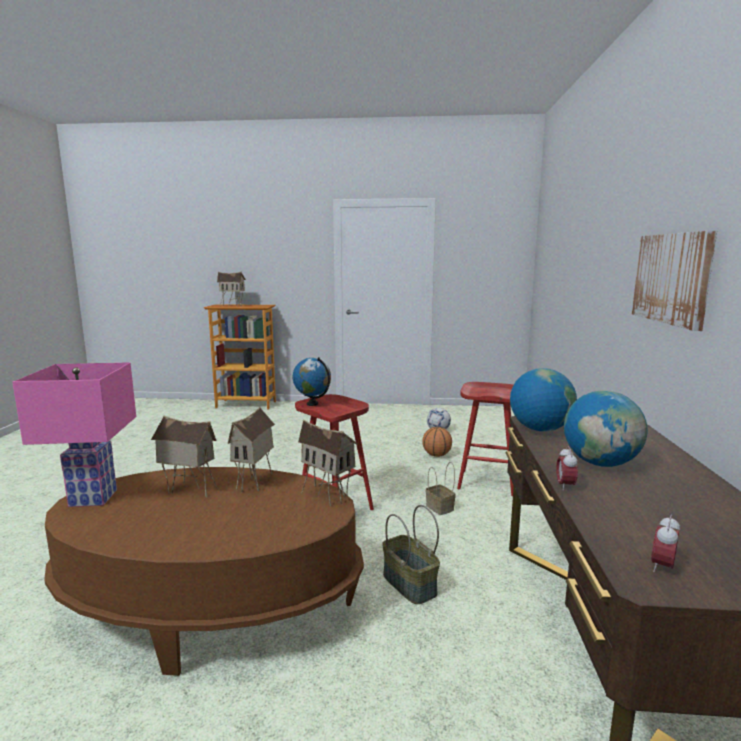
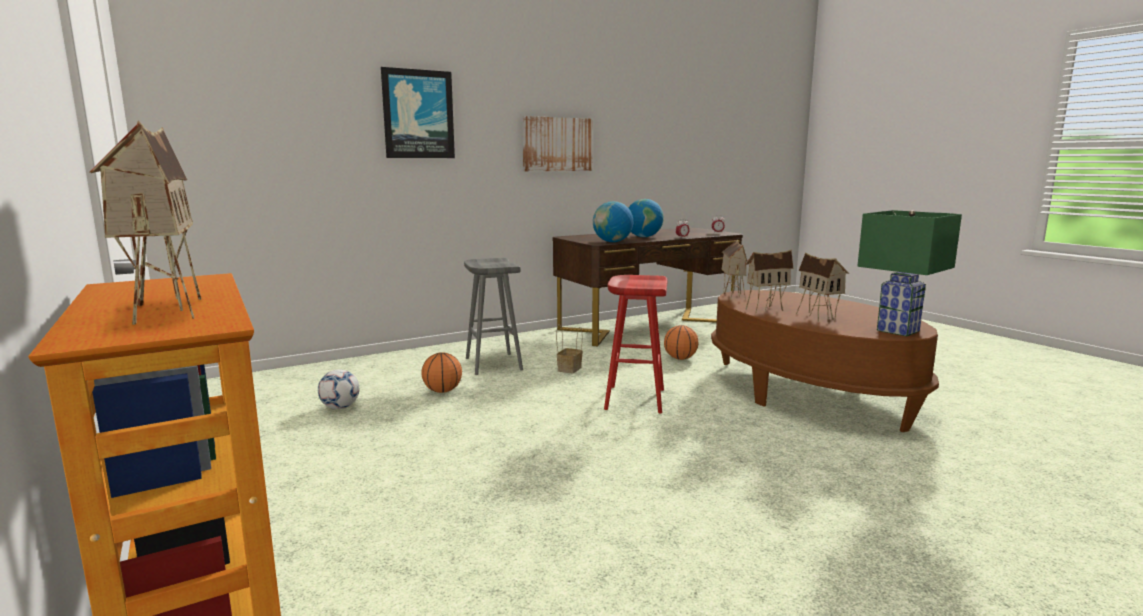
camera: 125 degrees left, 0 degrees up
(93, 498) = (898, 331): pink table lamp -> green table lamp
(312, 404) = (651, 286): globe -> none
(408, 584) = (680, 358): basket -> basketball
(488, 482) = (492, 364): red stool -> grey stool
(593, 242) = (418, 114): none -> picture

